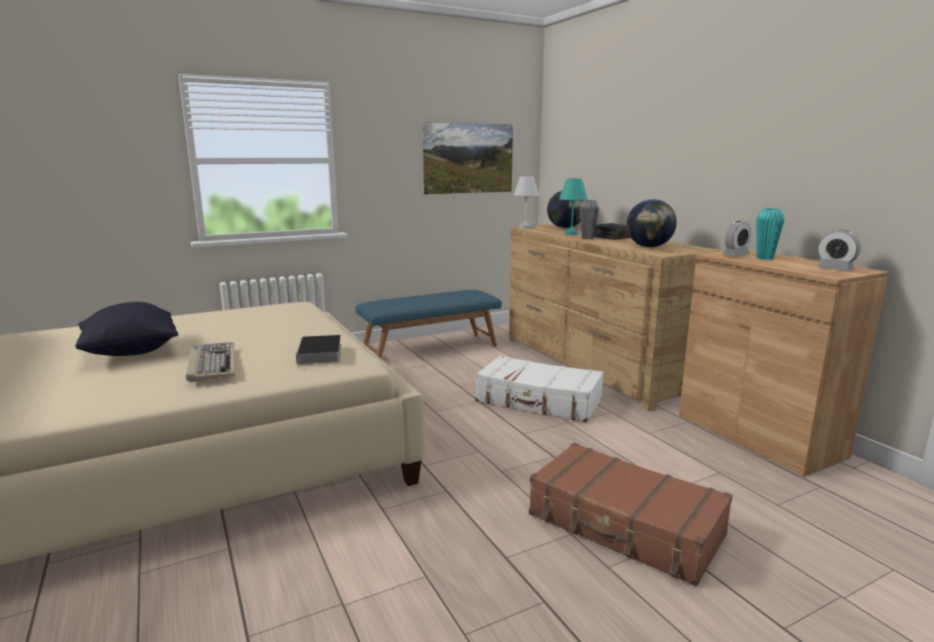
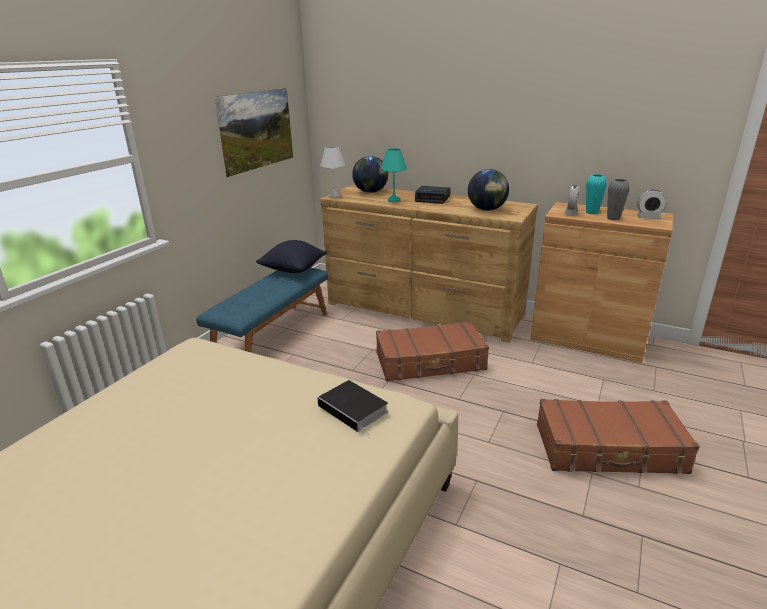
camera: 35 degrees left, 10 degrees up
(131, 352) = (129, 498): black pillow -> black pillow (293, 271)
(211, 364) = (272, 471): keyboard -> none
(538, 401) = (430, 362): white suitcase -> brown suitcase
(587, 238) = (420, 205): grey vase -> grey vase (613, 218)

